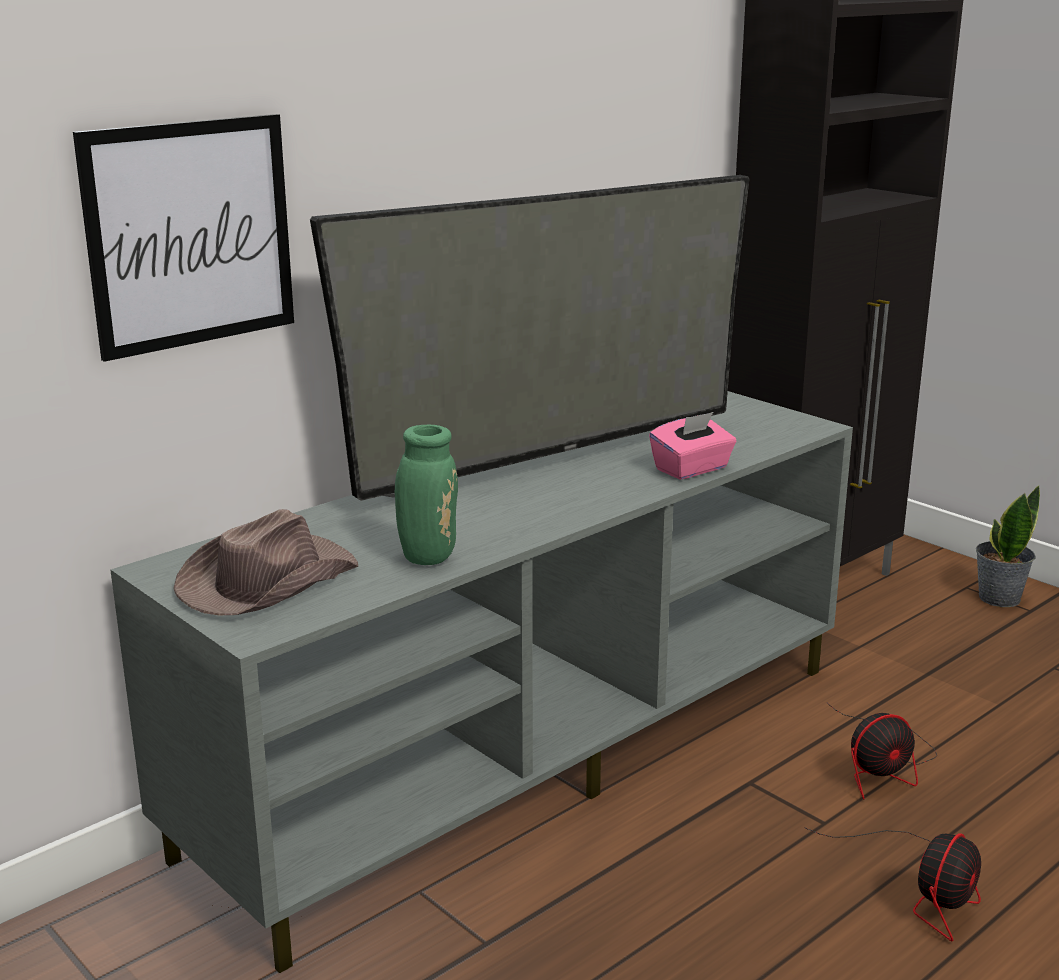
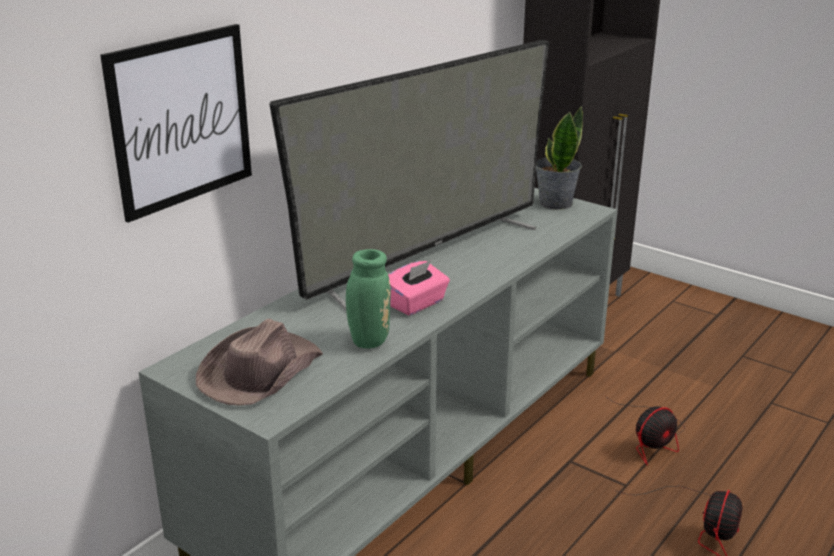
camera: 10 degrees left, 5 degrees up
(692, 469) = (523, 252): pink tissue box -> pink tissue box (416, 304)
(998, 598) = (695, 307): potted plant -> potted plant (555, 203)

